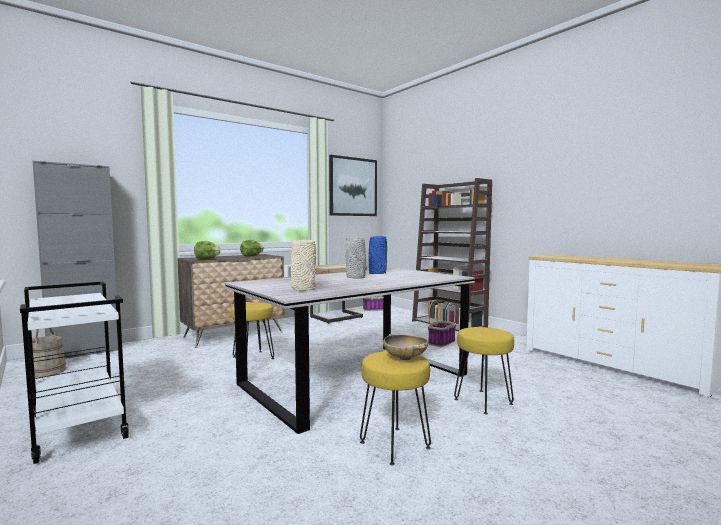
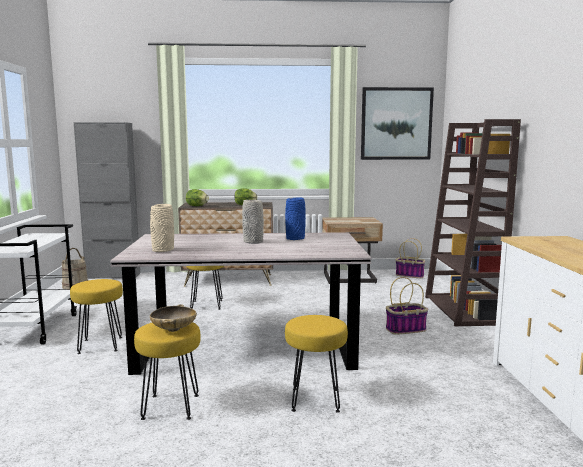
camera: 35 degrees right, 5 degrees up
(207, 418) = (100, 345): none -> yellow stool

